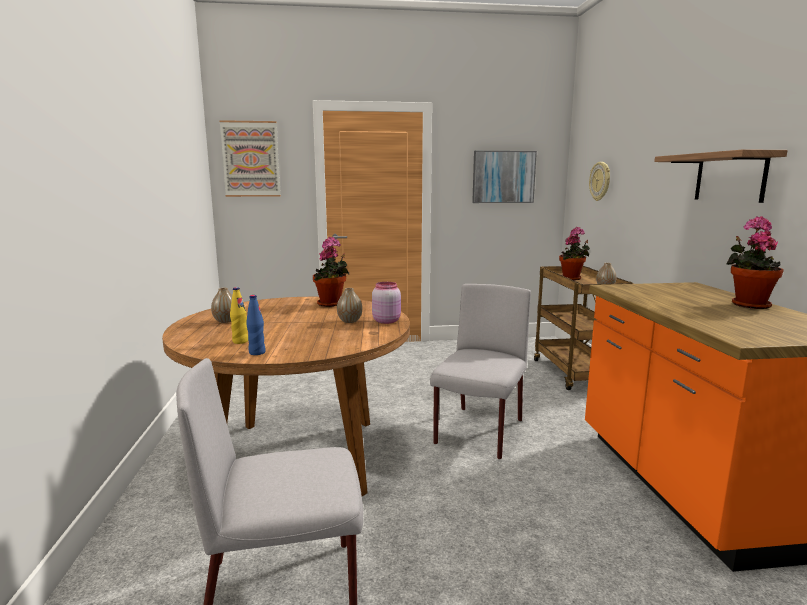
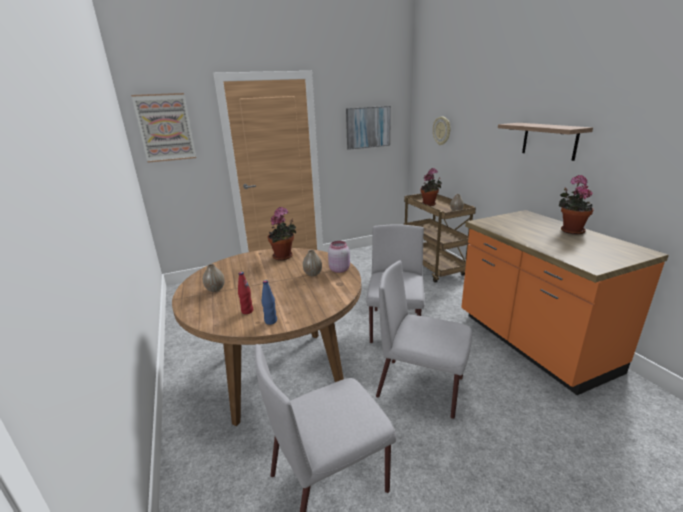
camera: 15 degrees left, 10 degrees up
(240, 341) = (247, 311): yellow bottle -> red bottle
(477, 509) = (422, 388): none -> grey chair

